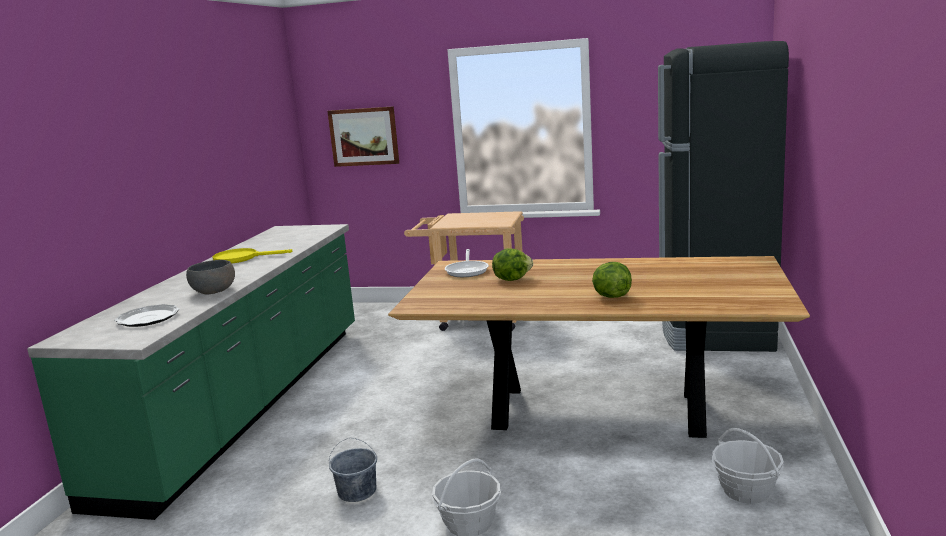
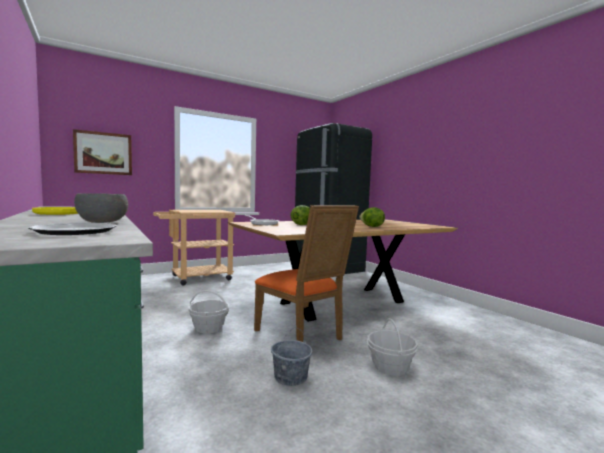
camera: 45 degrees left, 10 degrees down
(450, 448) = (302, 335): none -> orange chair
(746, 491) = (456, 315): basket -> basket (209, 328)

